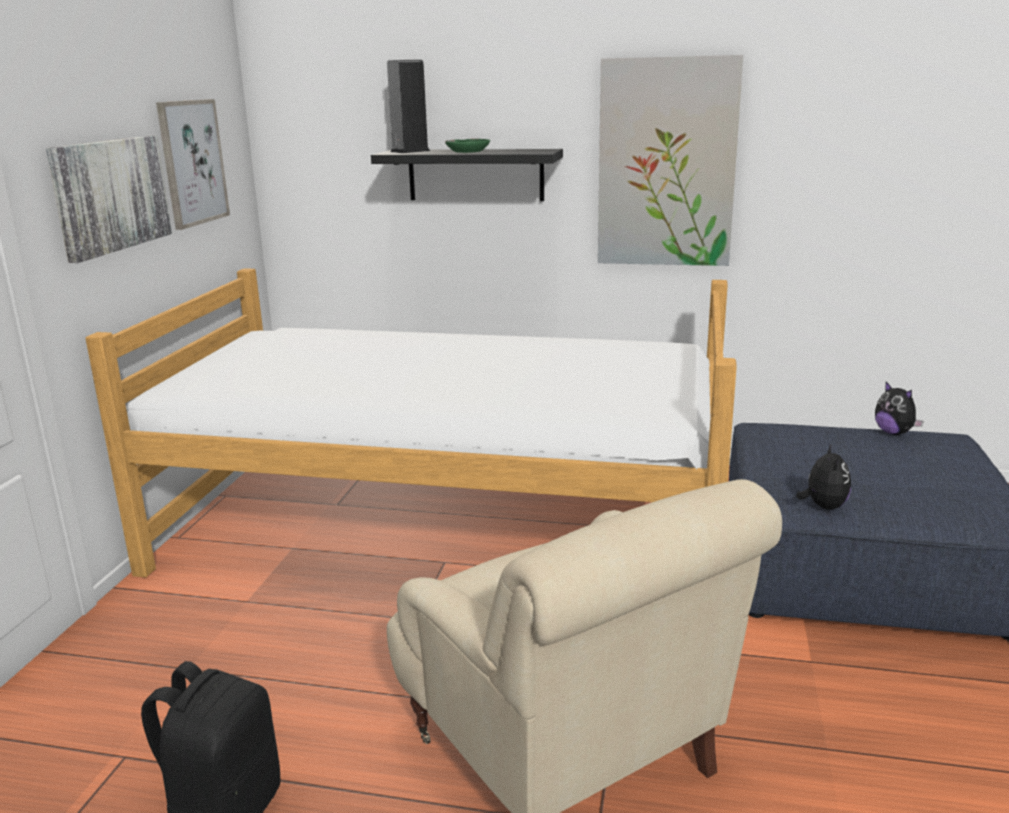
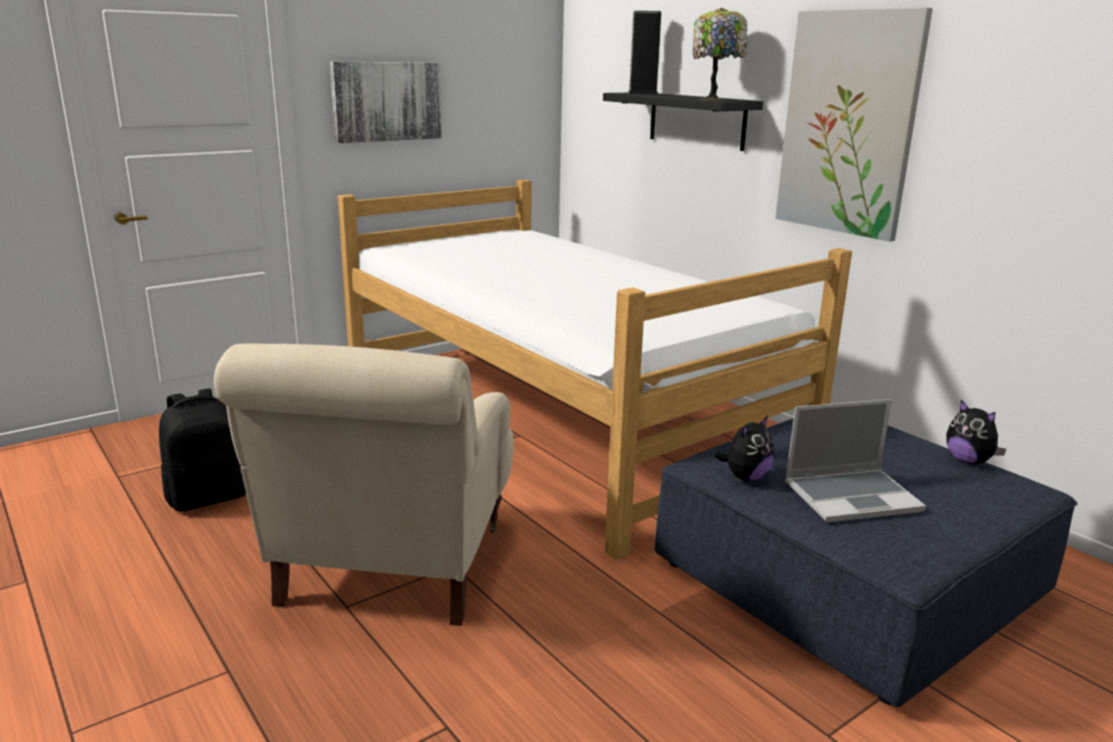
camera: 40 degrees right, 0 degrees up
(192, 162) = (482, 88): picture -> none
(469, 151) = (678, 96): green bowl -> none
(526, 152) = (714, 99): none -> table lamp
(894, 433) = (969, 461): plush toy -> plush toy turned 45 degrees counterclockwise
(899, 489) = (852, 496): none -> laptop

